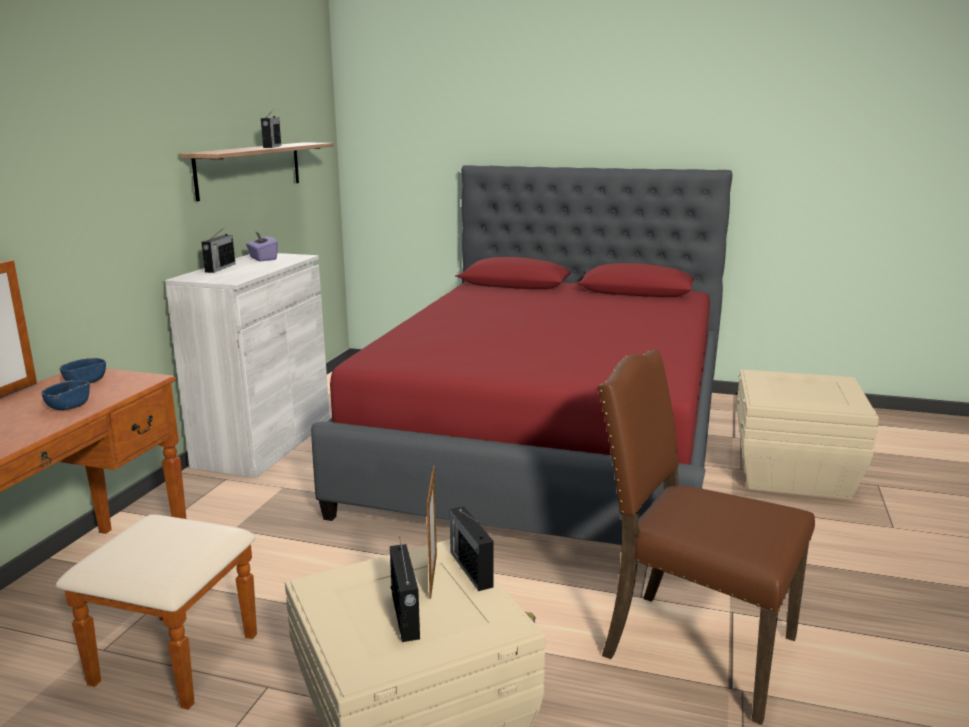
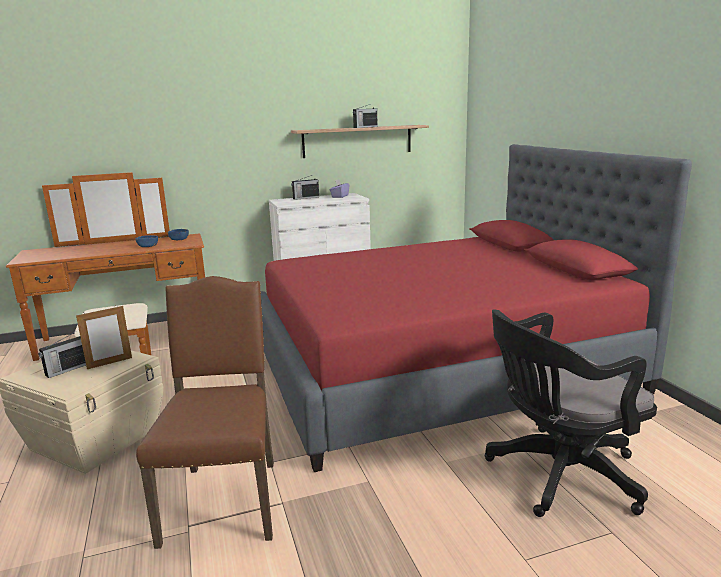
camera: 55 degrees right, 0 degrees up
(470, 568) = (122, 368): radio -> none
(791, 472) = (557, 475): beige storage box -> black office chair

